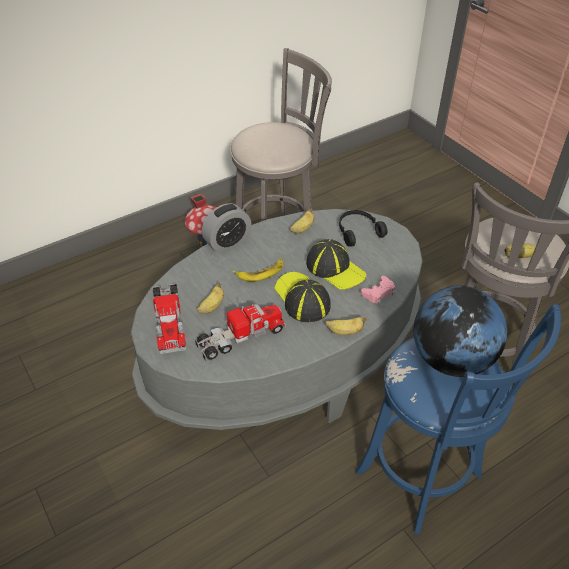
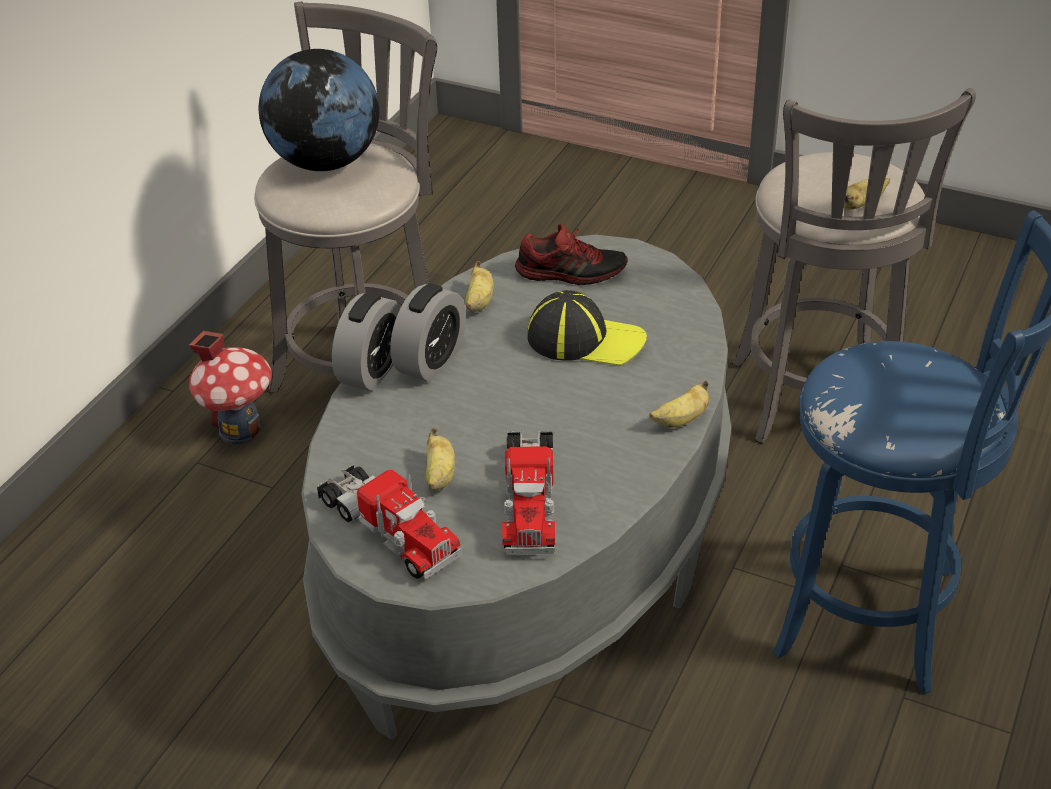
camera: 30 degrees left, 5 degrees down
(240, 337) = (529, 499): toy truck -> toy truck turned 150 degrees clockwise
(256, 249) = (431, 361): none -> alarm clock
(261, 272) = (472, 392): banana -> none
(302, 299) = (573, 402): cap -> none
(358, 231) = (570, 272): black headphones -> shoe
(378, 293) = (681, 346): pink game controller -> none
(451, 359) = (893, 372): globe -> globe (325, 162)

